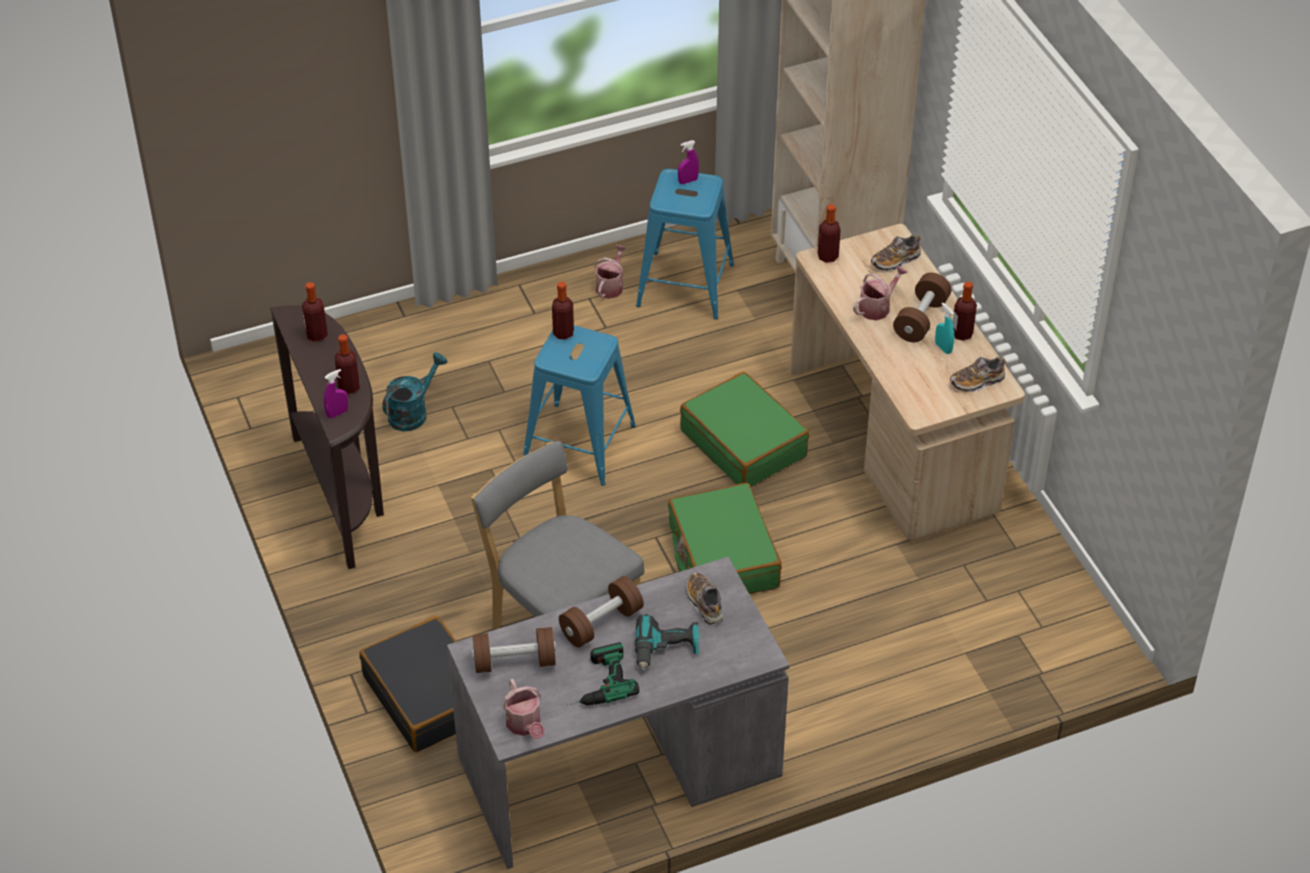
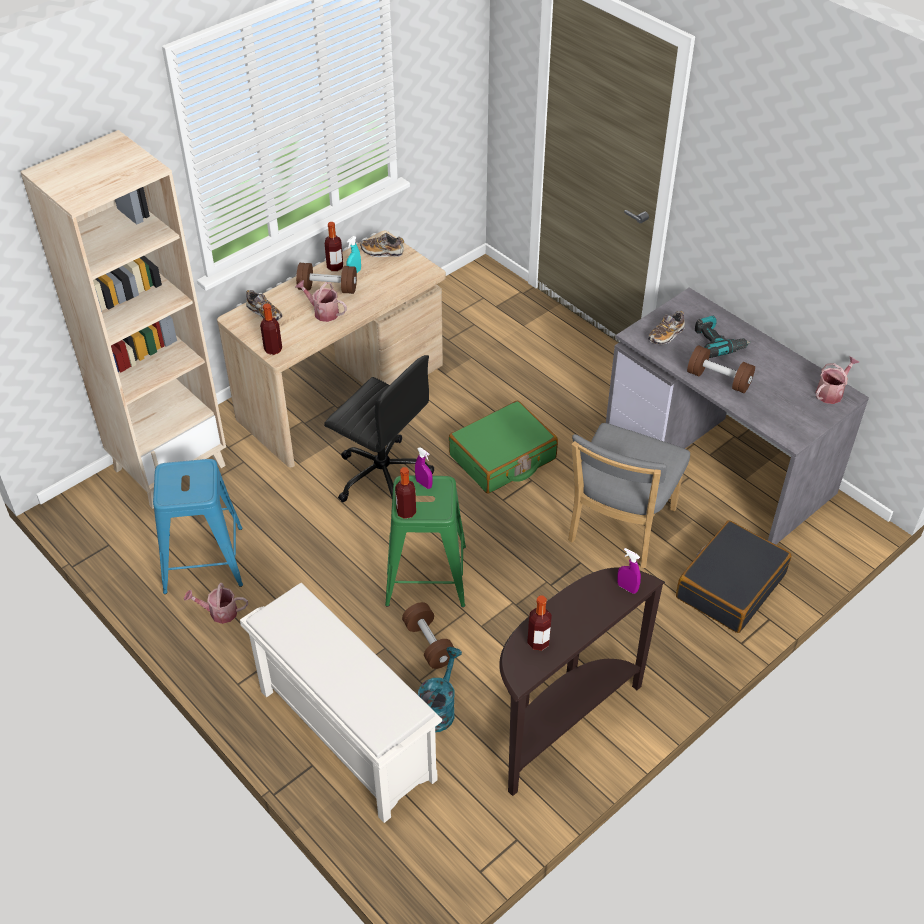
camera: 110 degrees left, 0 degrees up
(349, 387) = (591, 591): bottle -> none
(413, 412) = (439, 708): turquoise watering can -> turquoise watering can turned 90 degrees clockwise
(423, 342) = (344, 734): none -> white shoe rack
(514, 662) = (784, 413): brown dumbbell -> brown dumbbell (429, 644)
(579, 443) = (425, 575): blue stool -> green stool
(596, 682) = (770, 368): power drill -> none
(688, 181) = (169, 484): purple spray bottle -> purple spray bottle (424, 484)
(744, 443) = (381, 474): green suitcase -> black office chair
(977, 382) = (382, 252): shoe -> shoe turned 135 degrees clockwise

